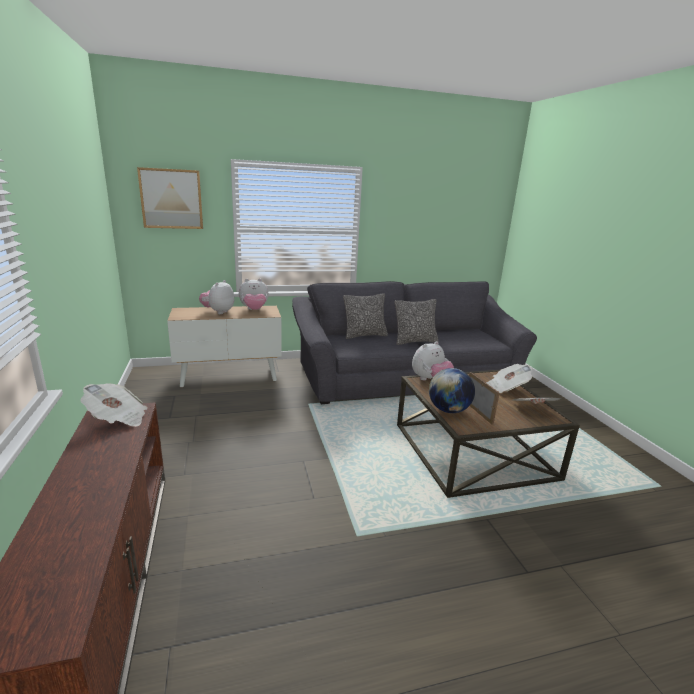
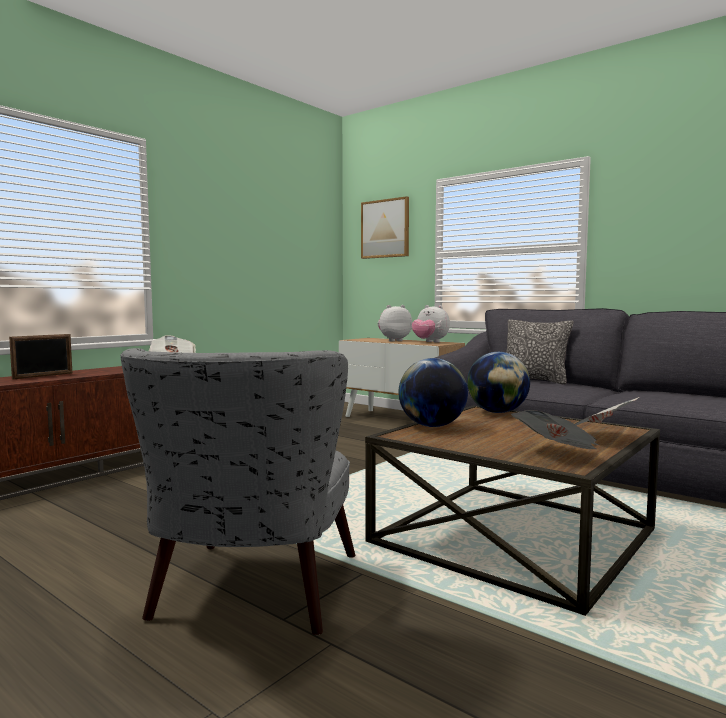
camera: 55 degrees right, 15 degrees down
(414, 341) = (593, 392): pillow -> none
(430, 380) = (497, 412): plush toy -> globe
(478, 412) = (466, 435): picture frame -> picture frame (43, 376)
(495, 576) = (248, 598): none -> grey armchair

